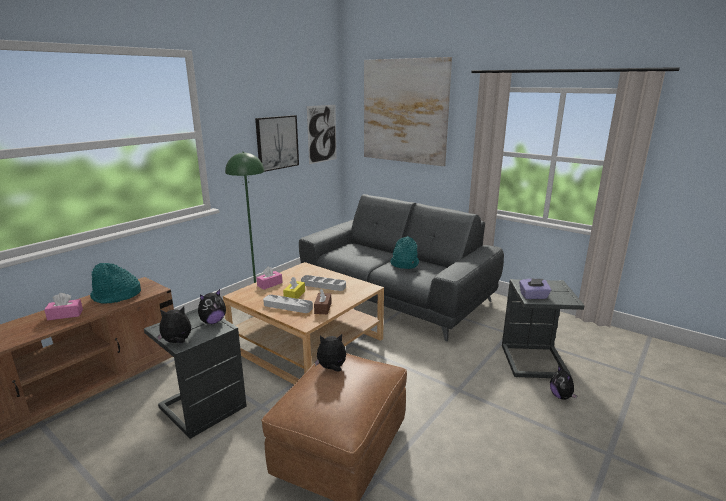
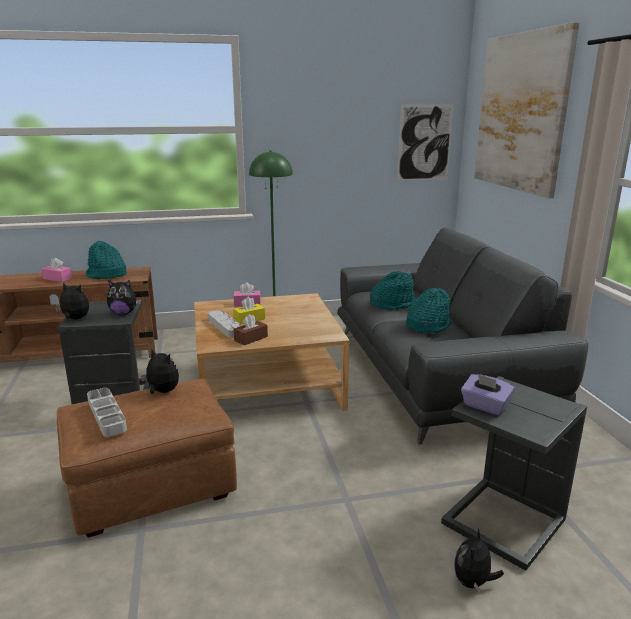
camera: 40 degrees right, 0 degrees up
(277, 142) = (347, 148): picture -> none
(323, 285) = (291, 319): grey tray -> grey tray (106, 415)
(361, 256) = (392, 304): none -> turquoise hat

